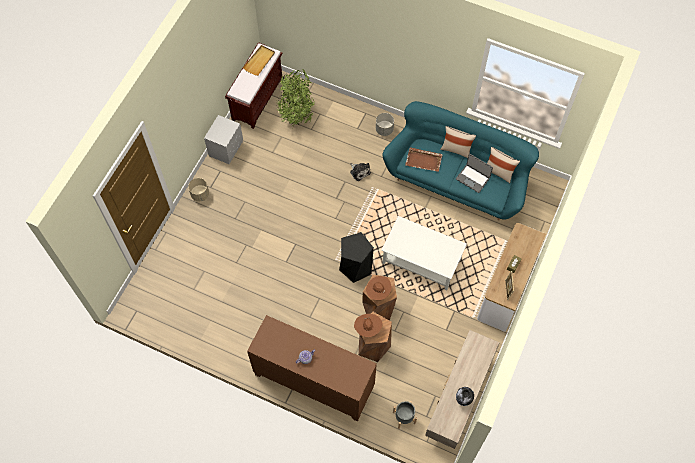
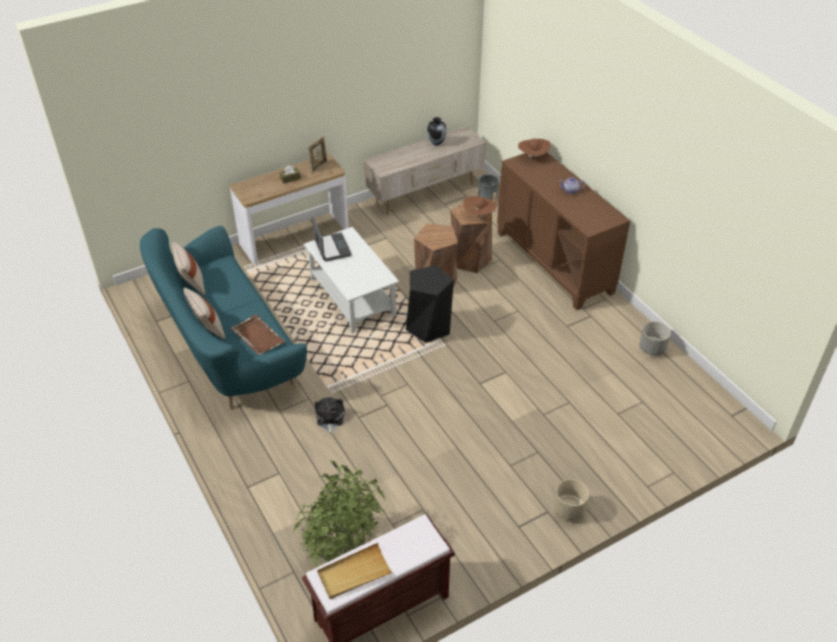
camera: 145 degrees left, 20 degrees down
(226, 149) = (488, 555): grey nightstand -> none
(378, 292) = (441, 235): brown hat -> brown hat (533, 157)
(384, 129) = (246, 451): grey planter -> grey planter (652, 349)
(473, 178) = (226, 291): laptop -> laptop (331, 248)

